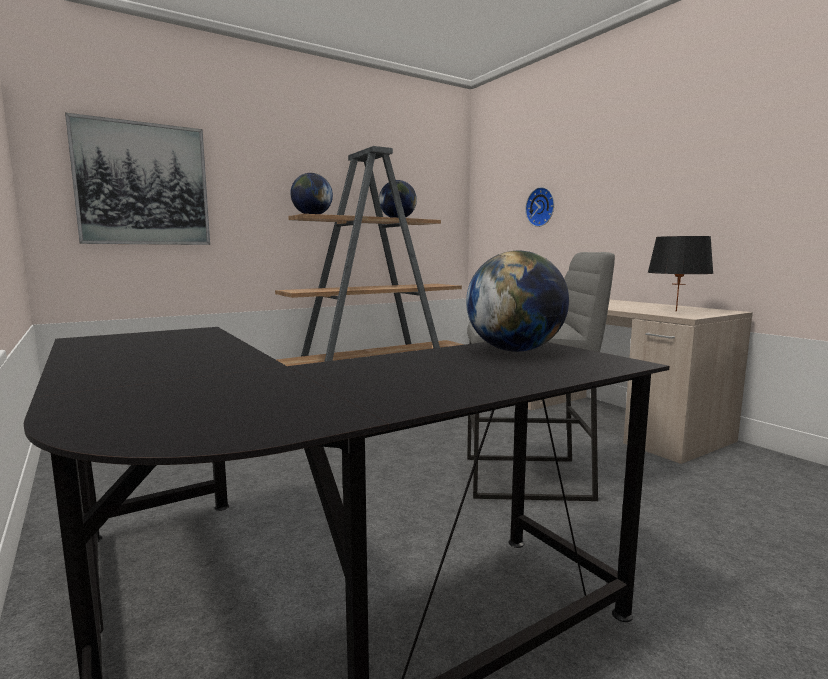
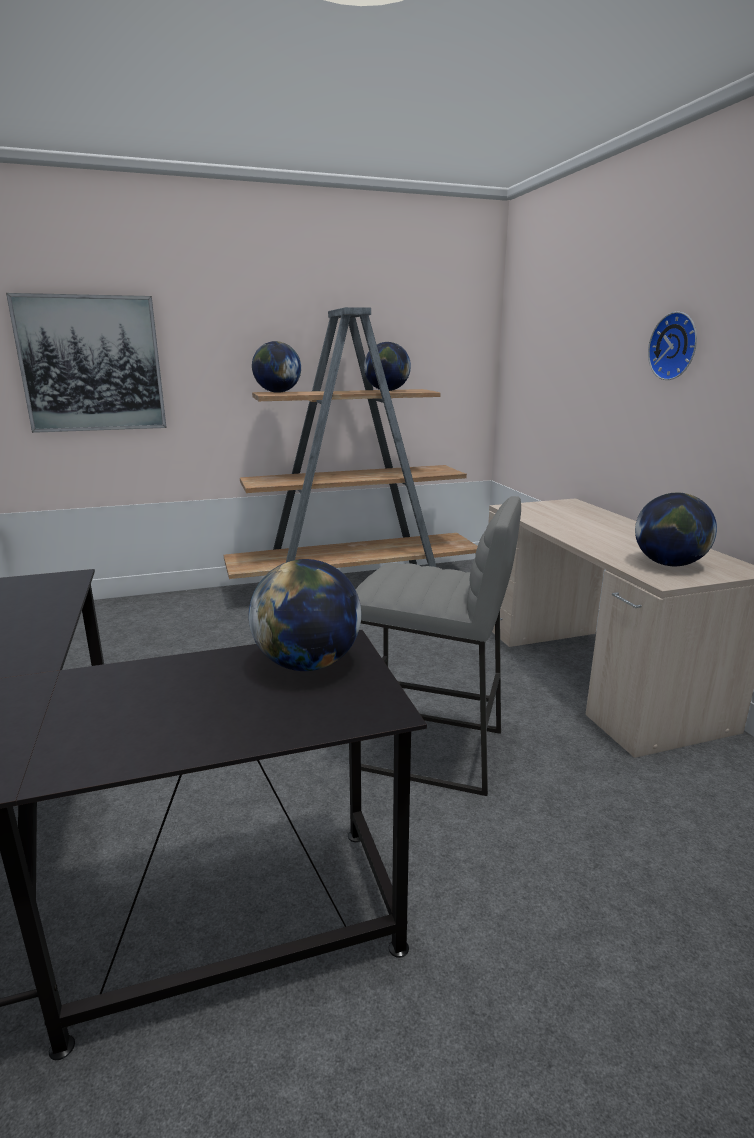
camera: 15 degrees right, 10 degrees up
(541, 207) = (570, 379): wall clock -> wall clock (675, 346)
(676, 311) = (668, 564): black table lamp -> globe

